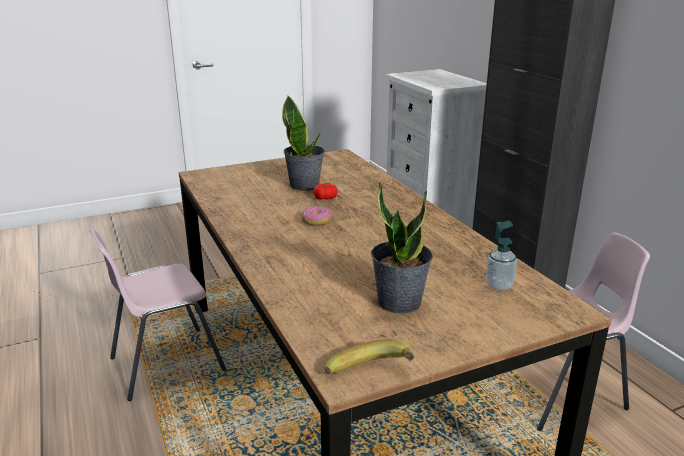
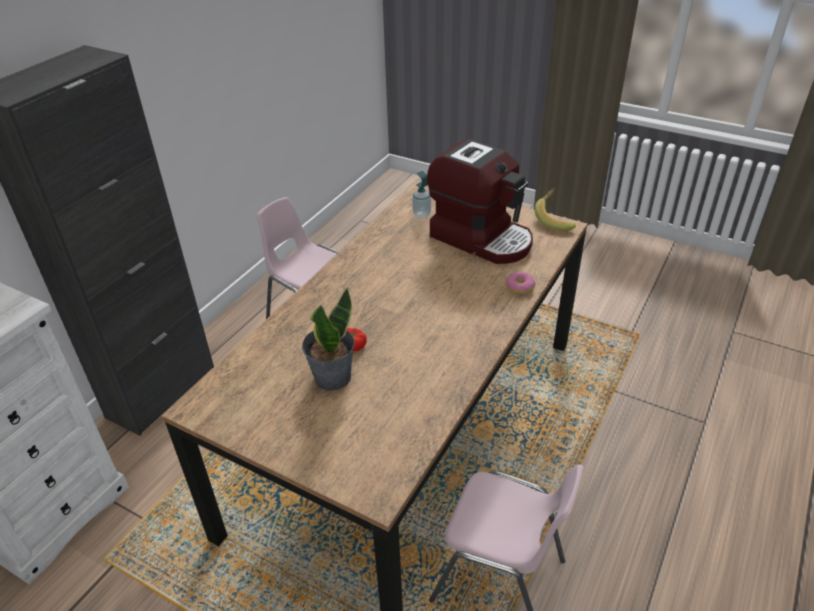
camera: 125 degrees left, 15 degrees up
(316, 221) = (410, 322): donut -> donut (519, 287)
(399, 301) = (482, 238): potted plant -> coffee machine

